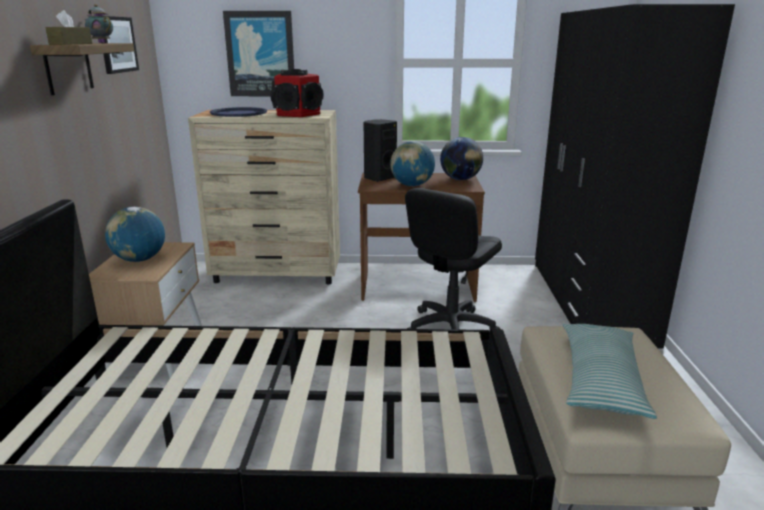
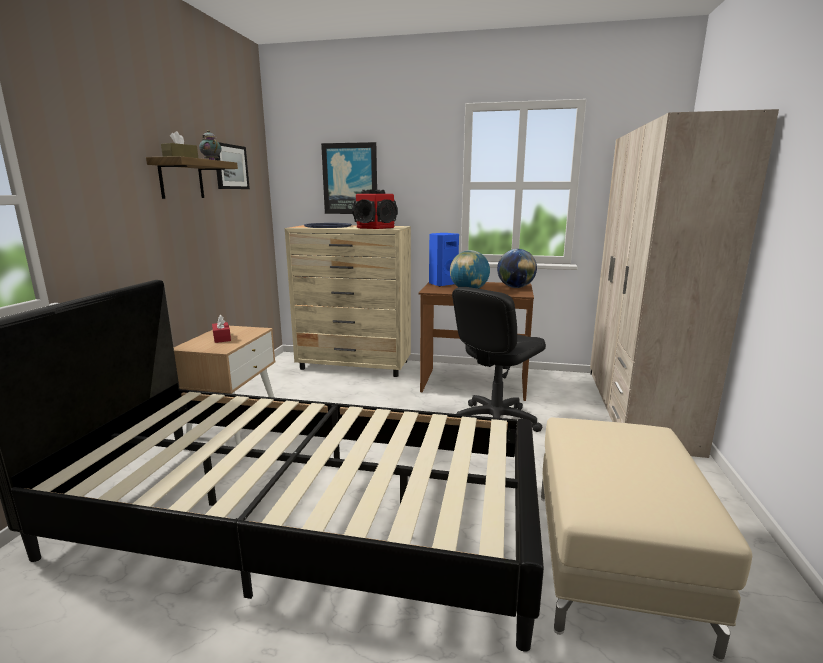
camera: 10 degrees right, 5 degrees down
(139, 259) = (222, 338): globe -> red tissue box
(379, 178) = (442, 284): black speaker -> blue speaker
(589, 301) = (637, 408): black wardrobe -> beige wardrobe
(600, 380) = (612, 472): pillow -> none

